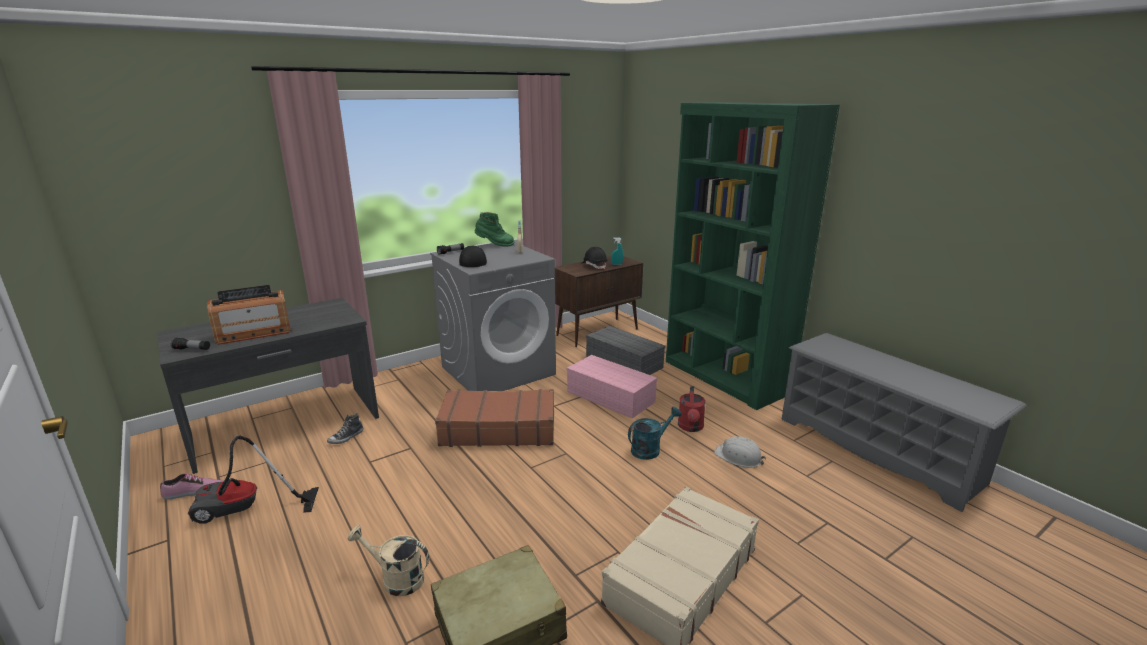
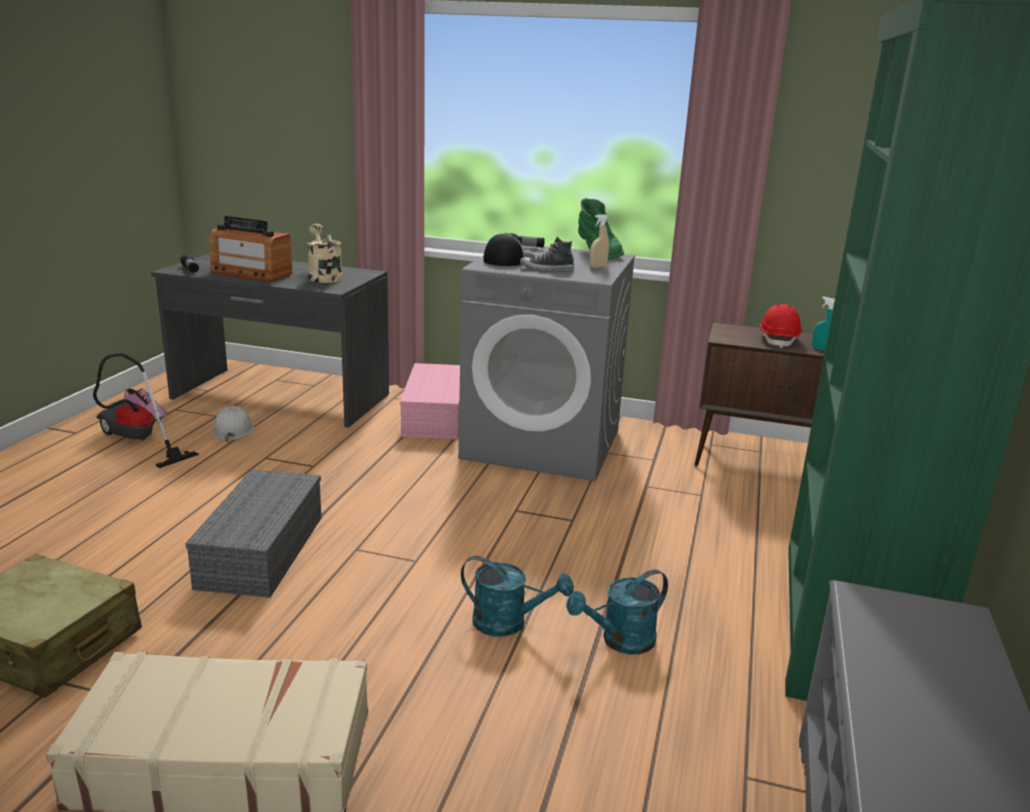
camera: 50 degrees right, 0 degrees up
(346, 437) = (293, 429): shoe -> shoe (546, 269)
(396, 579) = (88, 553): beige watering can -> beige watering can (323, 276)
(498, 429) = (412, 497): brown suitcase -> none
(594, 266) = (778, 339): black hard hat -> red hard hat
(612, 397) = (604, 542): pink storage box -> pink storage box (436, 416)
(622, 362) = (718, 514): grey storage box -> grey storage box (261, 549)
(691, 427) = (620, 641): red watering can -> turquoise watering can
(738, 457) = (598, 722): white hard hat -> white hard hat (233, 430)

